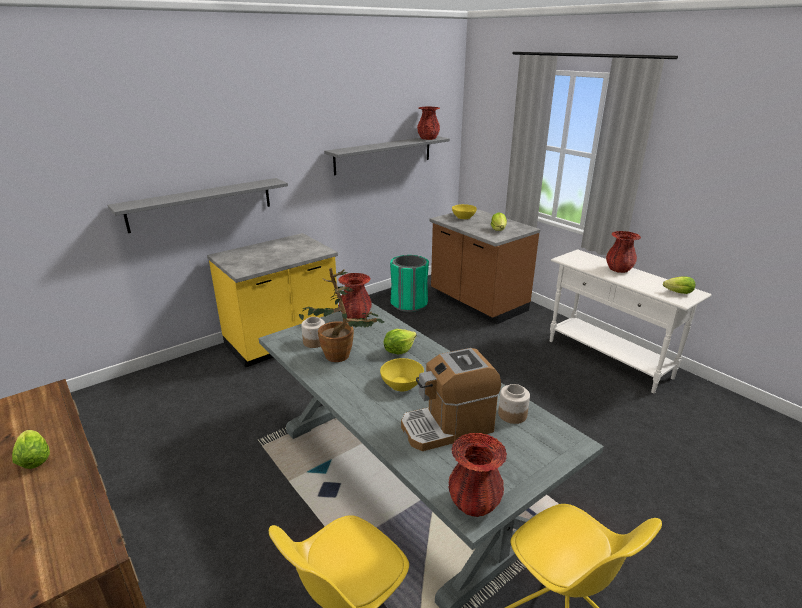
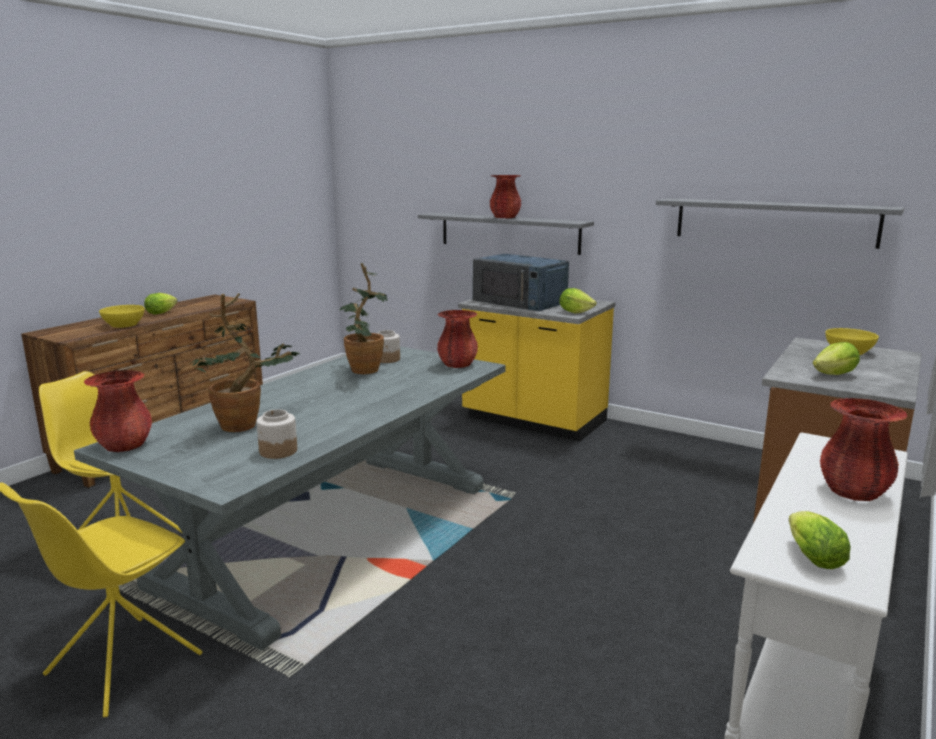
camera: 70 degrees right, 10 degrees down
(263, 257) = (520, 301): none -> blue microwave
(399, 350) = (393, 390): lettuce -> lettuce (575, 312)
(402, 384) = (322, 399): yellow bowl -> yellow bowl (124, 325)
(409, 304) = (728, 469): green trash can -> none
(428, 138) = (863, 206): red vase -> red vase (505, 217)
(447, 426) = (248, 424): coffee machine -> potted plant

